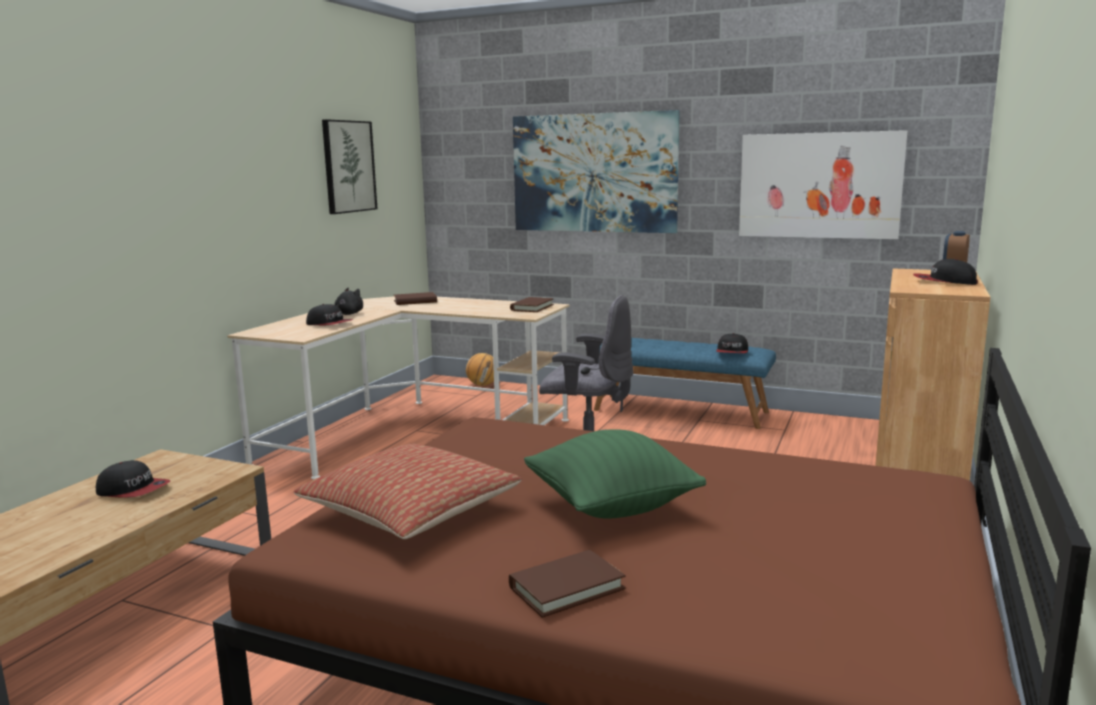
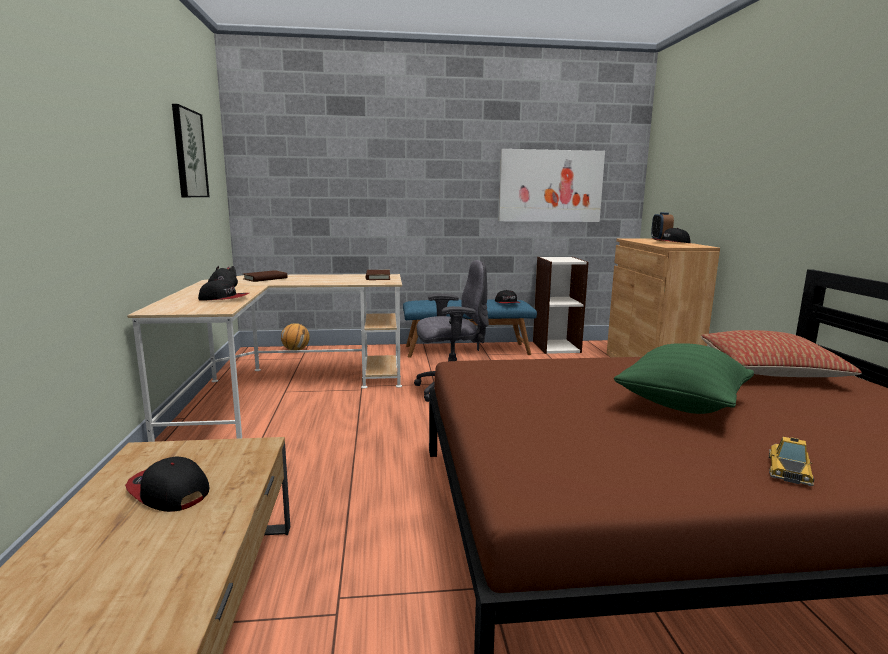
camera: 30 degrees left, 0 degrees up
(133, 490) = (168, 491): cap -> cap turned 135 degrees counterclockwise
(411, 512) = (559, 441): pillow -> pillow (769, 371)
(566, 588) = (789, 469): brown book -> toy car
(594, 173) = (387, 173): picture -> none
(814, 423) = (556, 347): none -> bookcase

